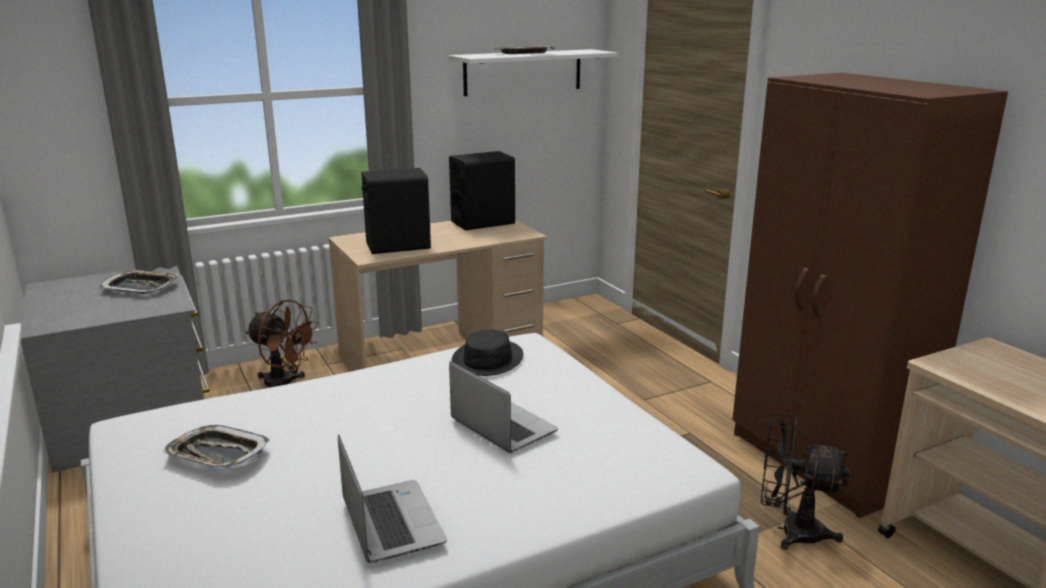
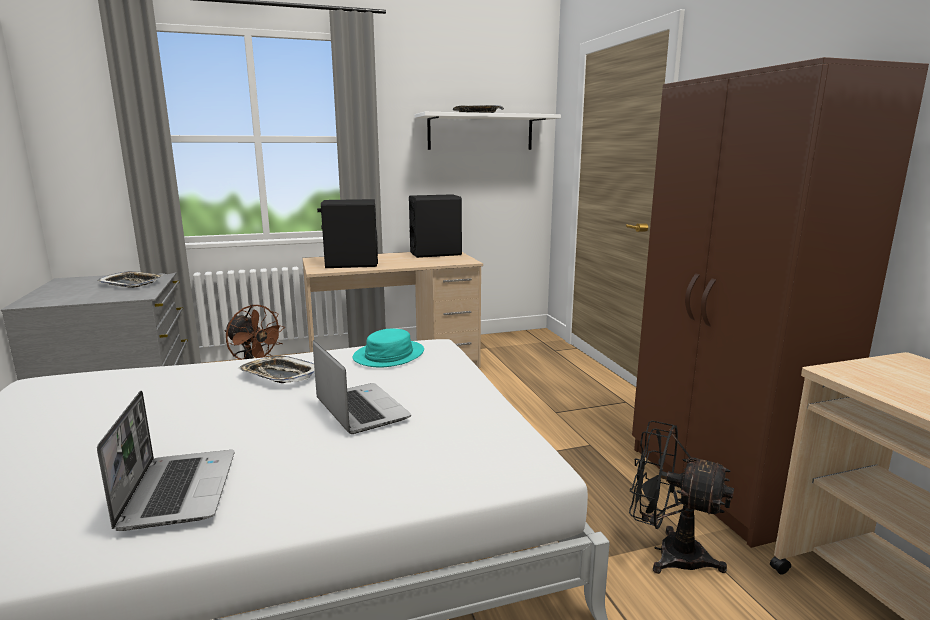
camera: 10 degrees right, 5 degrees down
(217, 454) = (81, 411): tray -> tray (279, 375)
(488, 359) = (389, 355): black hat -> turquoise hat

